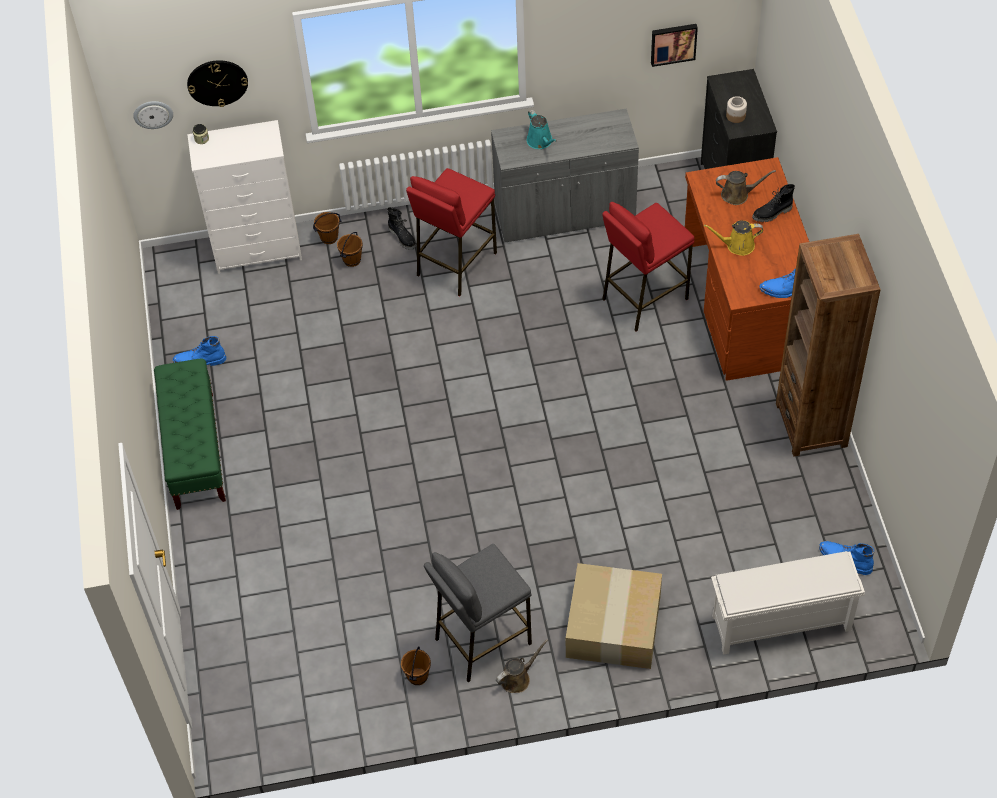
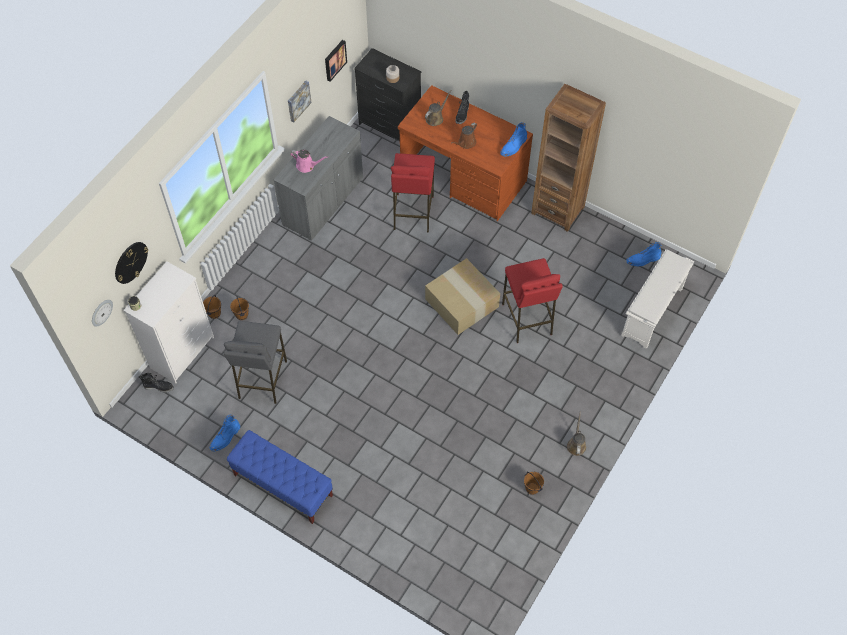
camera: 50 degrees left, 5 degrees up
(195, 450) = (283, 485): green bench -> blue bench
(403, 238) = (254, 281): black boot -> black boot (159, 387)
(455, 264) = (299, 272): red stool -> red stool (527, 319)
(482, 640) = (539, 443): grey stool -> grey stool (262, 379)
(540, 141) = (307, 165): turquoise watering can -> pink watering can
(582, 57) = (298, 100): none -> picture
(614, 627) = (588, 380): cardboard box -> cardboard box (463, 303)
(737, 245) = (465, 143): yellow watering can -> brown watering can

